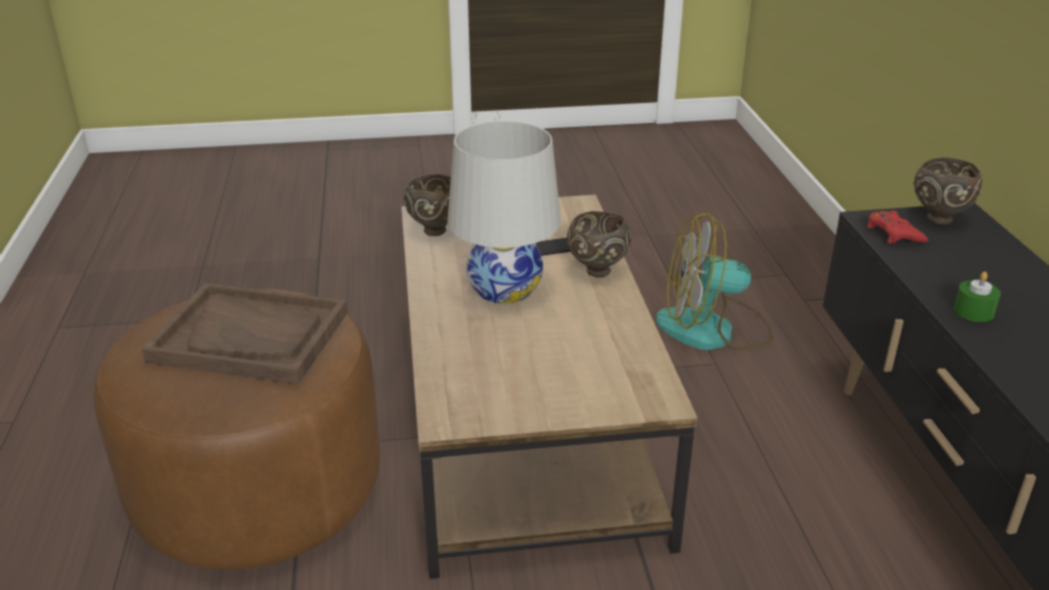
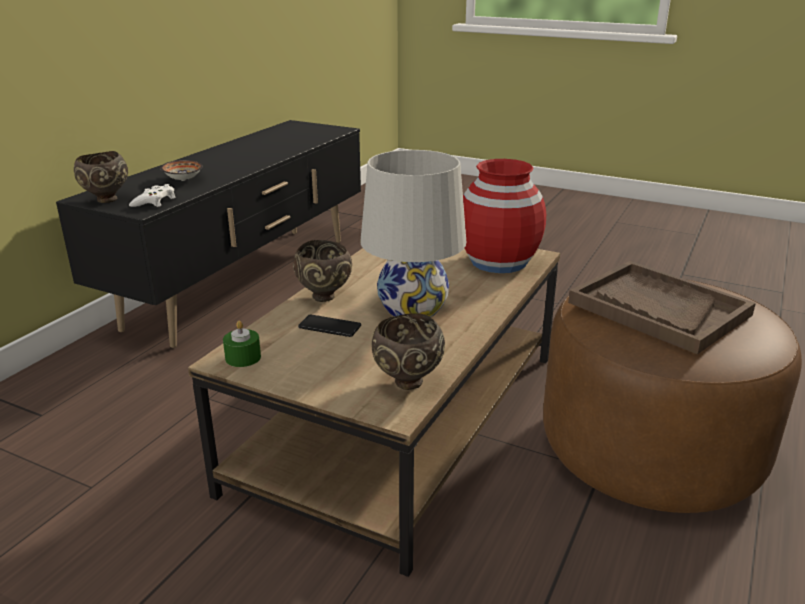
camera: 145 degrees left, 5 degrees down
(483, 387) = (498, 261): none -> red vase
(713, 330) = (158, 423): fan -> none
(894, 233) = (154, 202): red game controller -> white game controller
(969, 275) = (182, 180): none -> bowl
(973, 311) = (225, 172): green candle -> green candle (243, 357)

